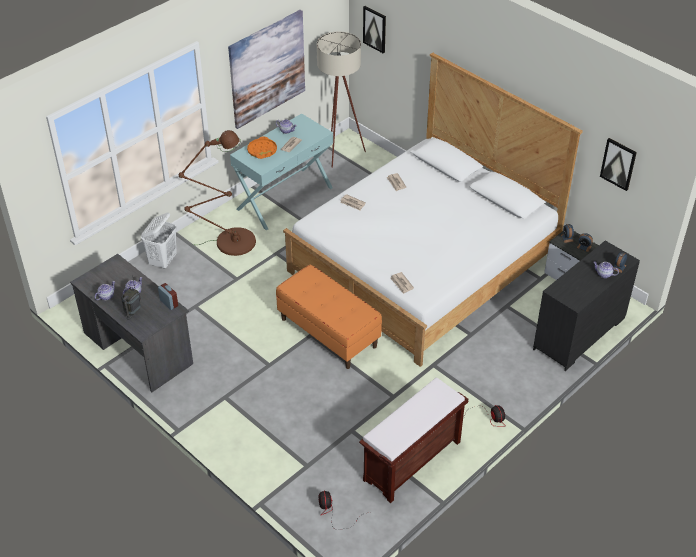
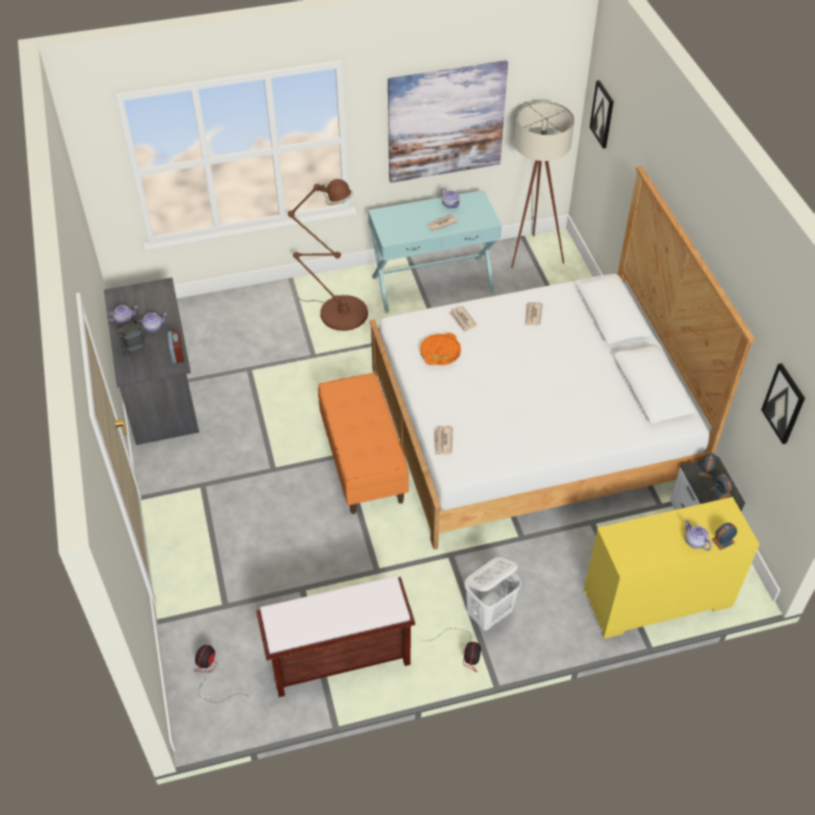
camera: 30 degrees right, 5 degrees up
(163, 261) = (255, 304): white laundry basket -> white laundry basket (489, 614)
(262, 150) = (406, 218): orange tray -> orange tray (440, 352)
(579, 334) = (657, 600): black dresser -> yellow dresser

